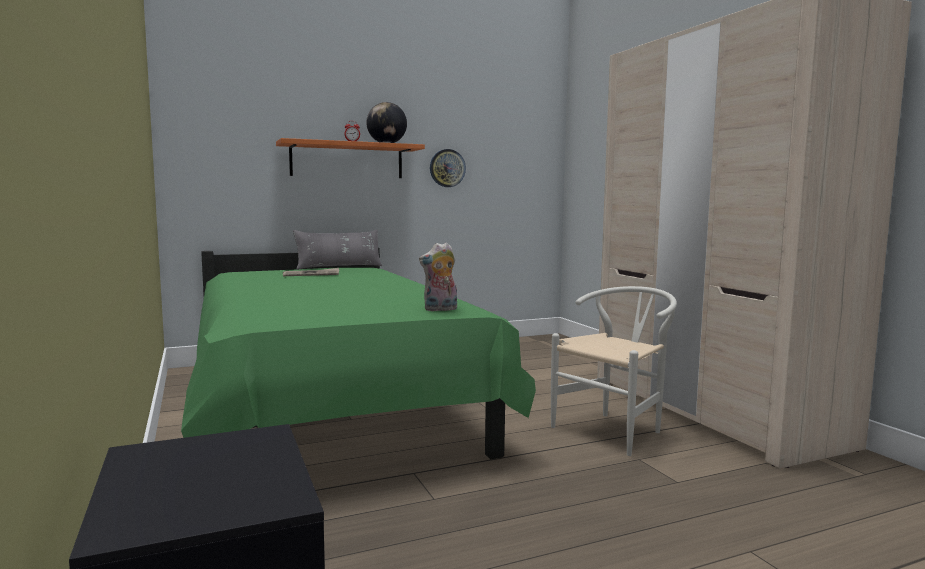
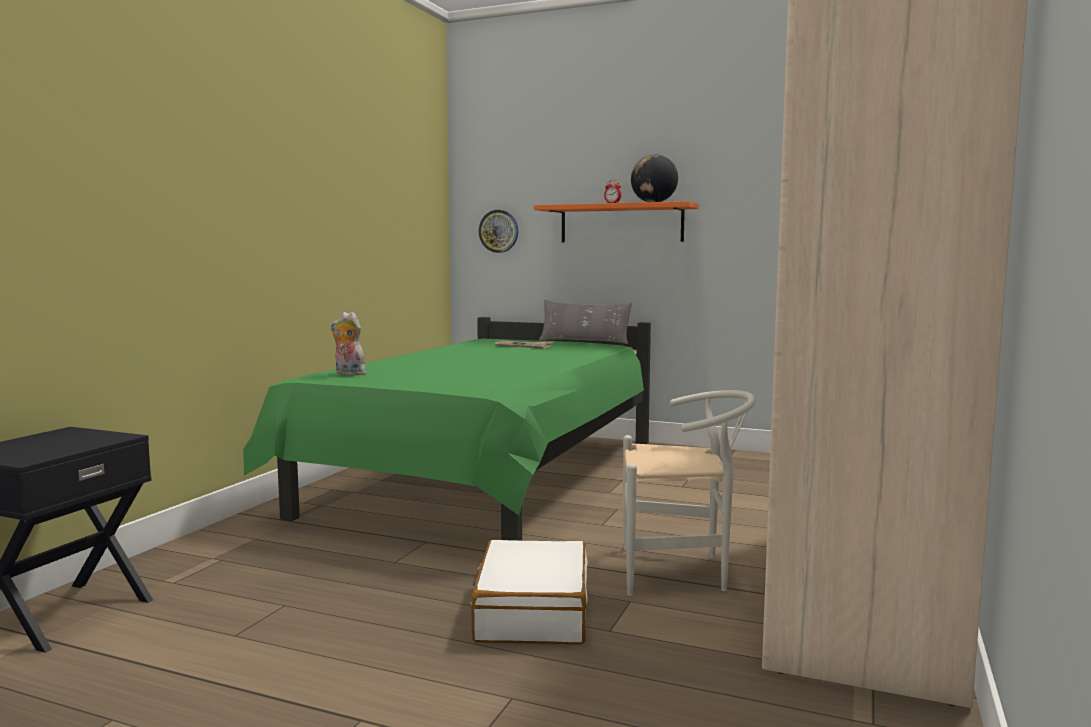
camera: 45 degrees right, 0 degrees up
(440, 309) = (463, 386): plush toy -> plush toy (348, 374)
(447, 168) = (744, 227): wall clock -> wall clock (499, 231)
(614, 491) = (531, 612): none -> white suitcase

